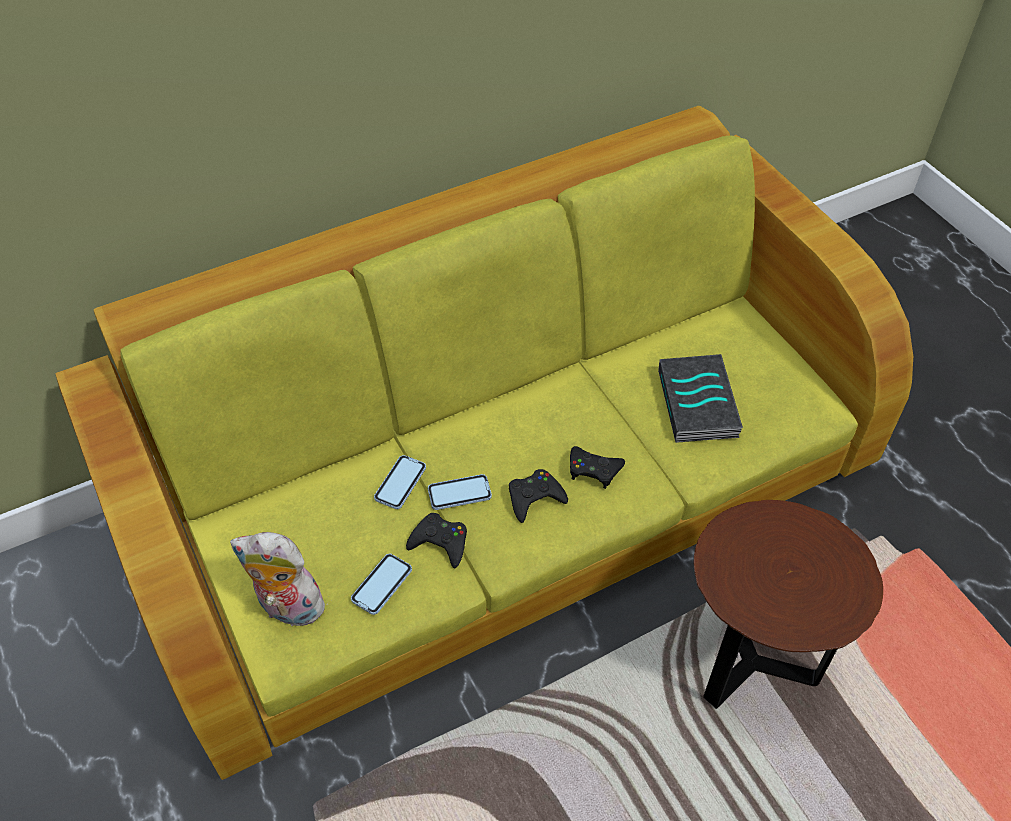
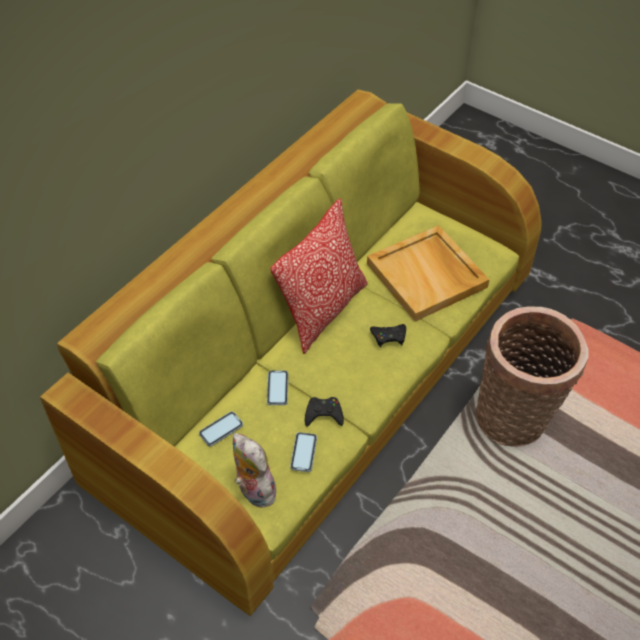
camera: 25 degrees left, 0 degrees up
(287, 608) = (253, 490): plush toy -> plush toy turned 60 degrees clockwise
(459, 493) = (317, 381): phone -> phone (221, 429)
(524, 400) = (323, 310): none -> pillow
(534, 498) = (364, 366): black game controller -> none
(699, 404) = (427, 276): book -> beige tray
(751, 663) = (515, 419): brown side table -> basket

